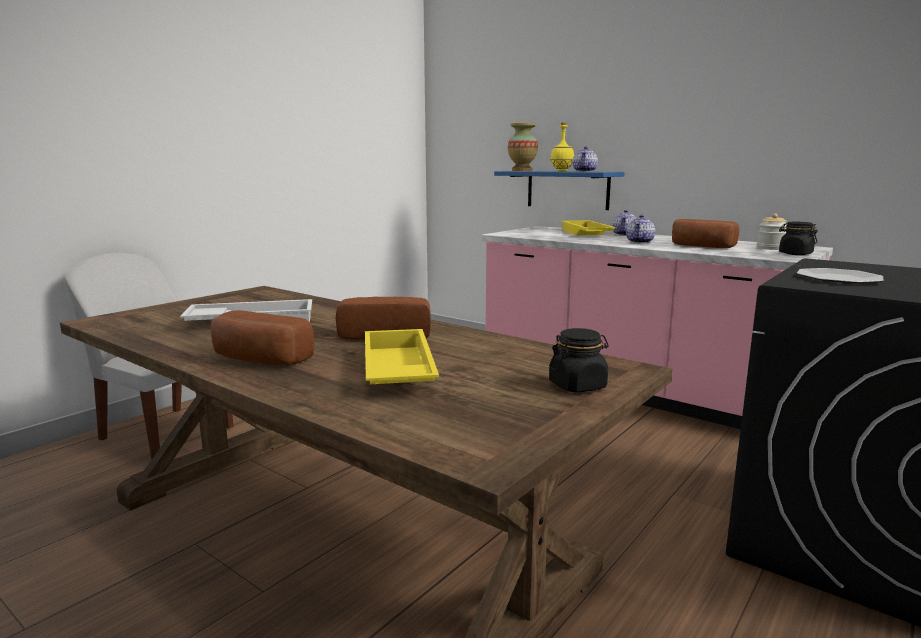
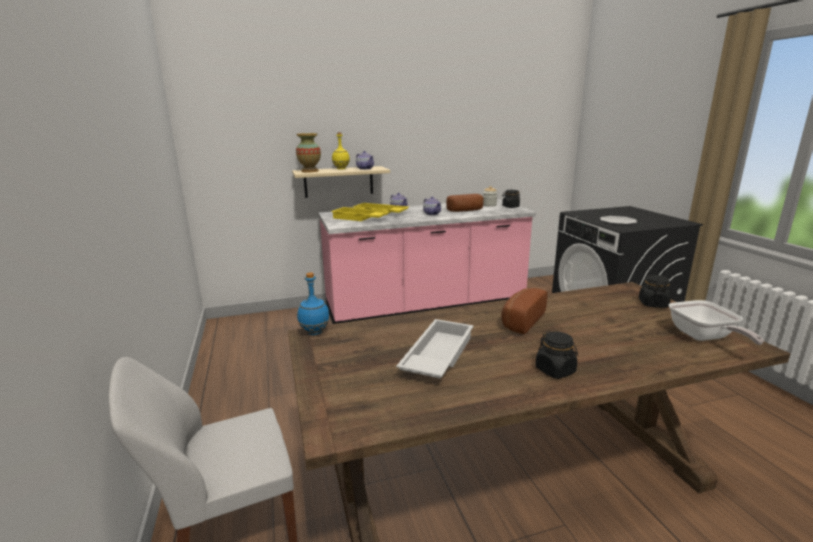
camera: 55 degrees left, 5 degrees up
(258, 360) = (555, 370): bread -> black jar
(266, 290) = (314, 332): none -> blue bottle
(395, 370) = (605, 334): yellow tray -> yellow tray (359, 218)
(471, 423) = (704, 337): none -> frying pan
(567, 189) = (338, 181): blue shelf -> beige shelf

